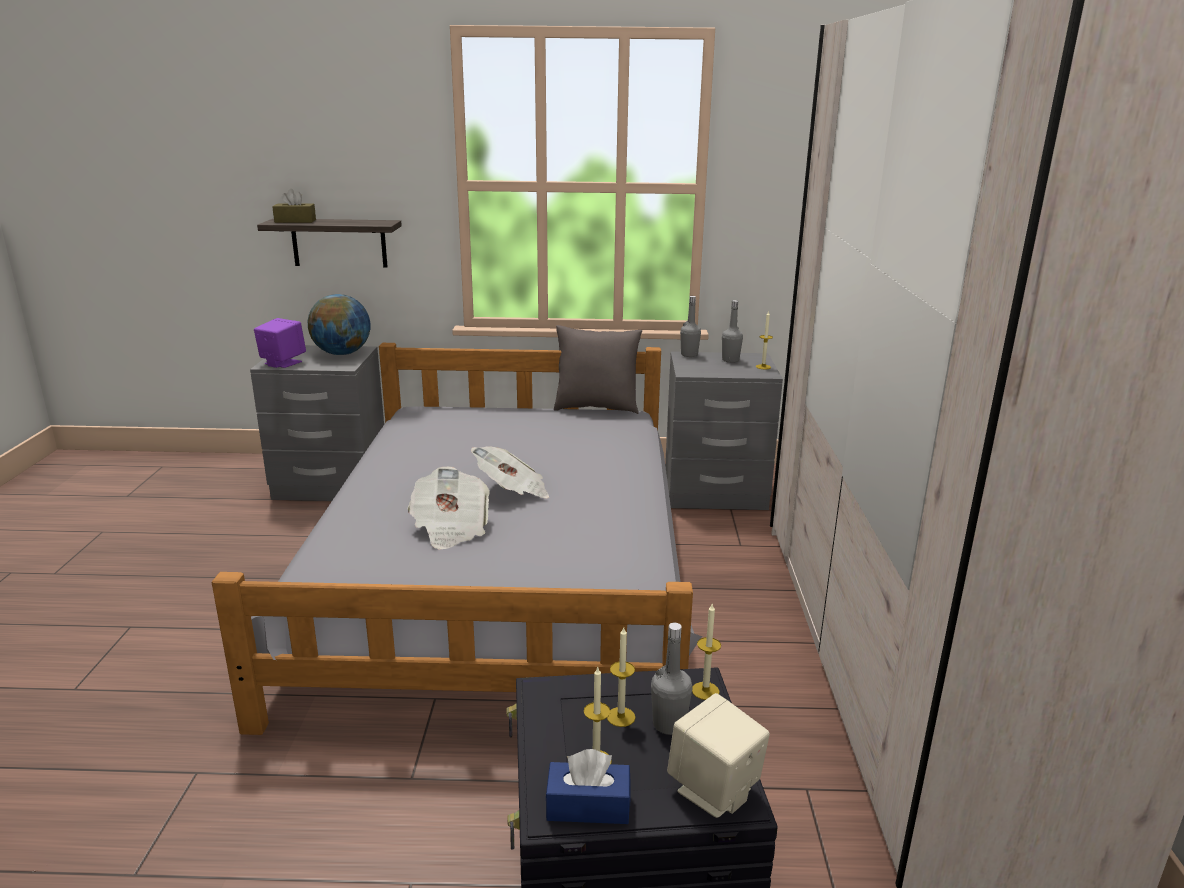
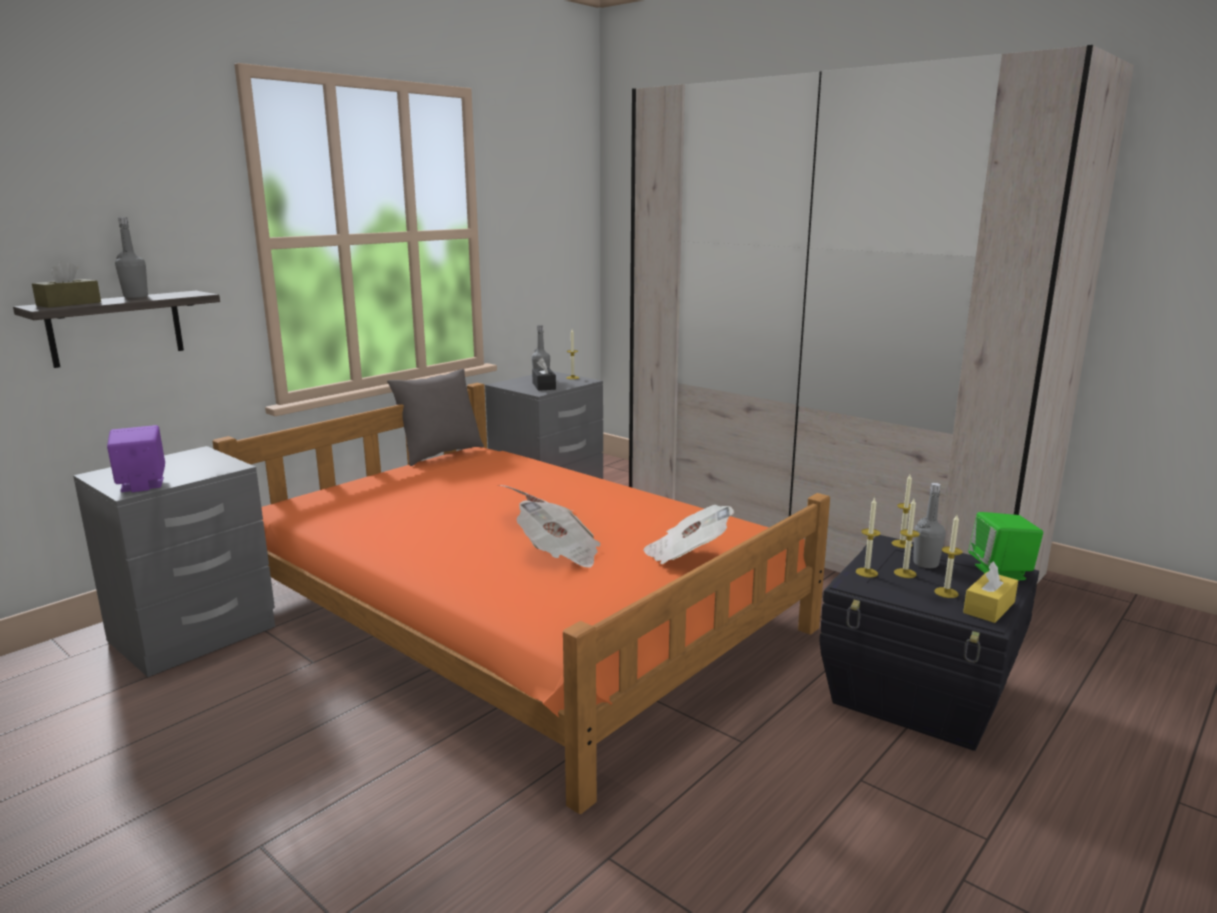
camera: 50 degrees left, 5 degrees down
(342, 353) = (188, 460): globe -> none
(501, 573) = (518, 611): grey bed -> orange bed
(522, 580) = (686, 555): none -> newspaper
(587, 690) = (866, 572): none -> candle
(588, 806) = (989, 607): blue tissue box -> yellow tissue box
(689, 355) = (505, 383): grey bottle -> grey bottle (135, 296)
(711, 368) = (544, 386): none -> black tissue box
(714, 791) = (1000, 572): beige speaker -> green speaker

